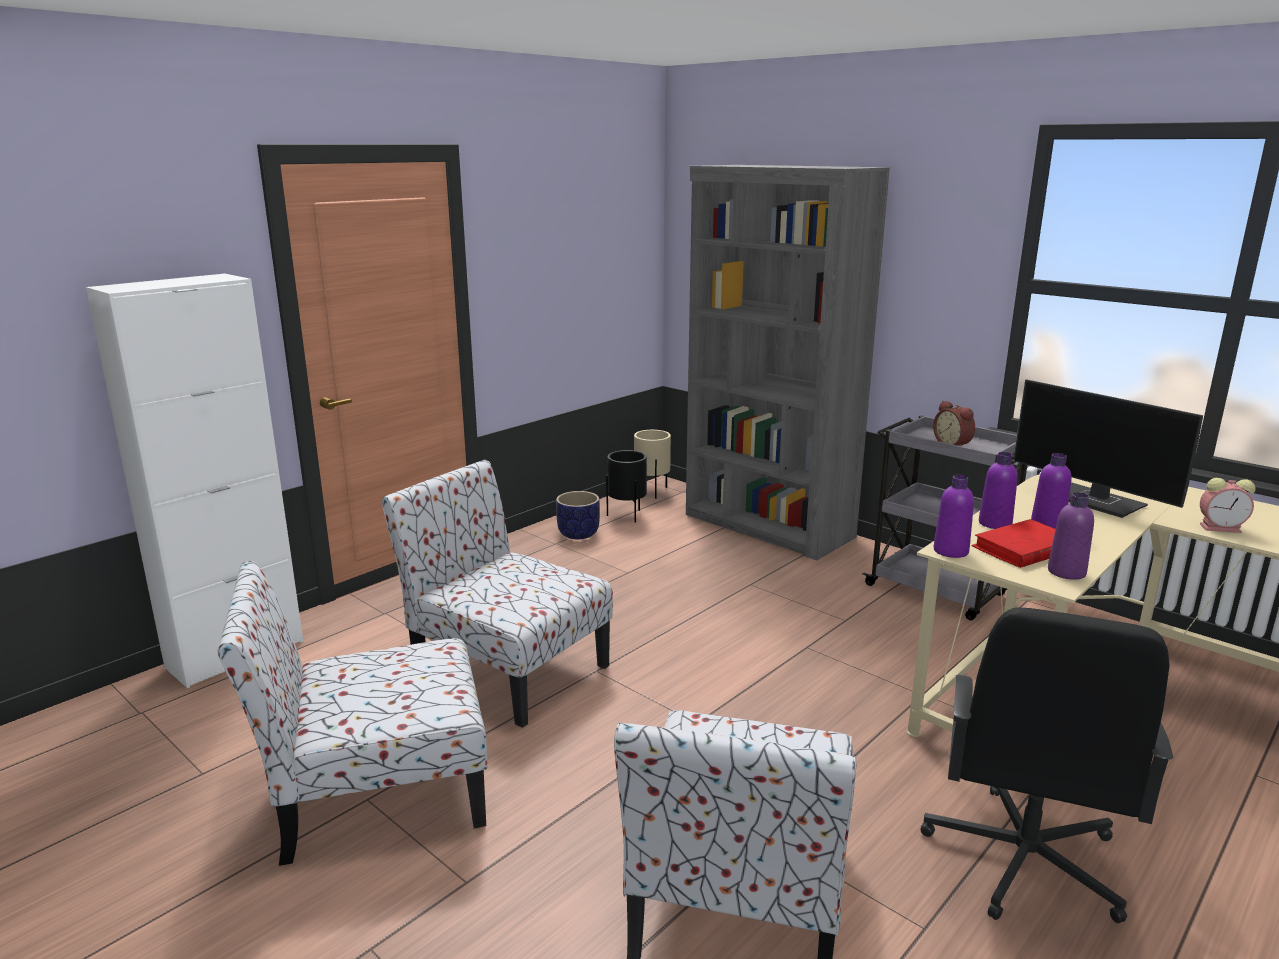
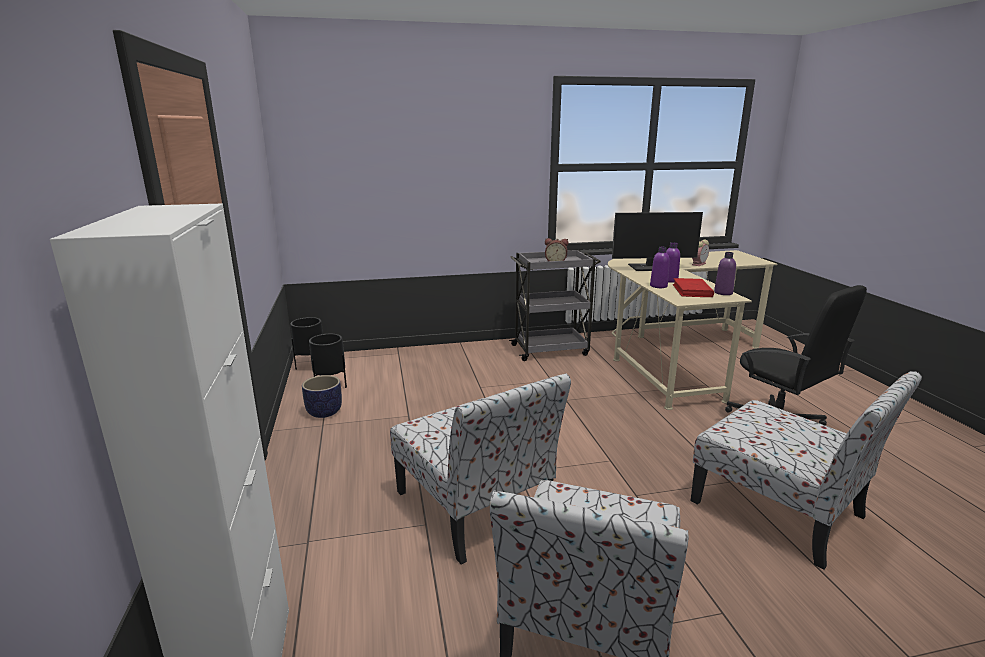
camera: 55 degrees left, 0 degrees up
(506, 669) = (475, 507): chair -> chair turned 105 degrees counterclockwise
(652, 491) = (311, 367): beige planter -> black planter
(768, 526) = (421, 356): grey bookcase -> none
(950, 551) = (683, 300): purple bottle -> none

